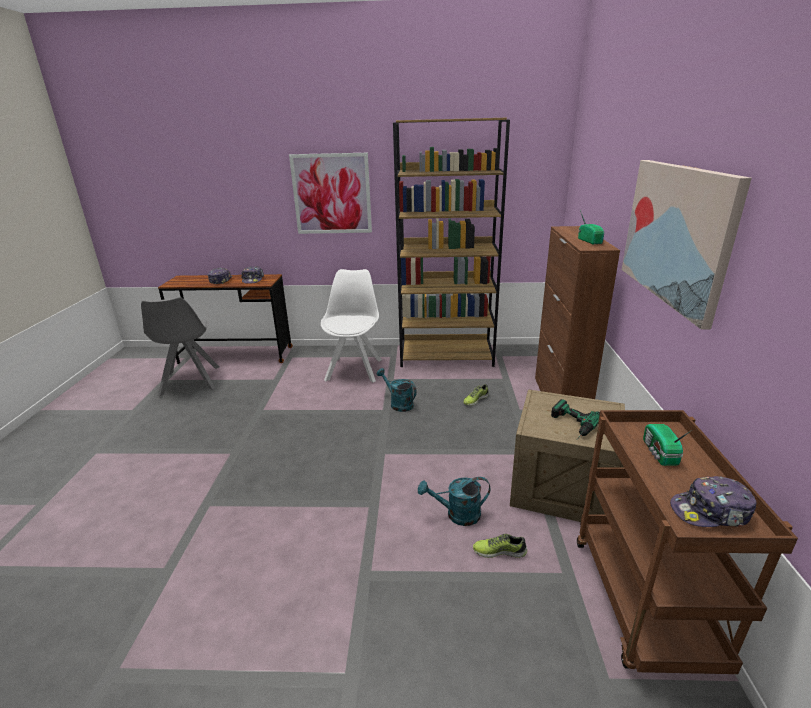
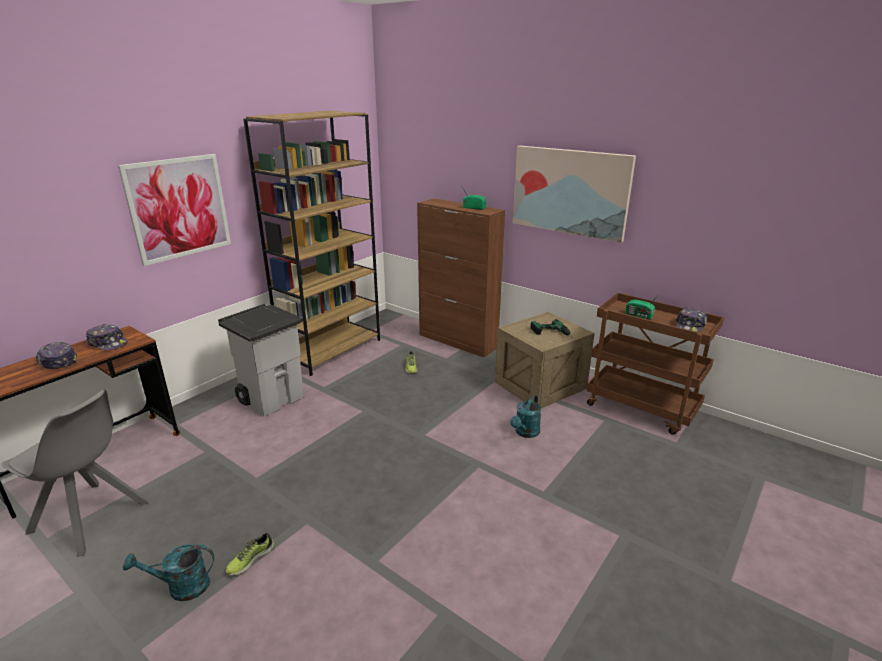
camera: 55 degrees left, 0 degrees up
(354, 369) = (272, 398): white chair -> grey trash can
(398, 403) = (365, 400): turquoise watering can -> turquoise watering can (181, 587)
(499, 551) = (570, 432): shoe -> shoe (250, 559)

